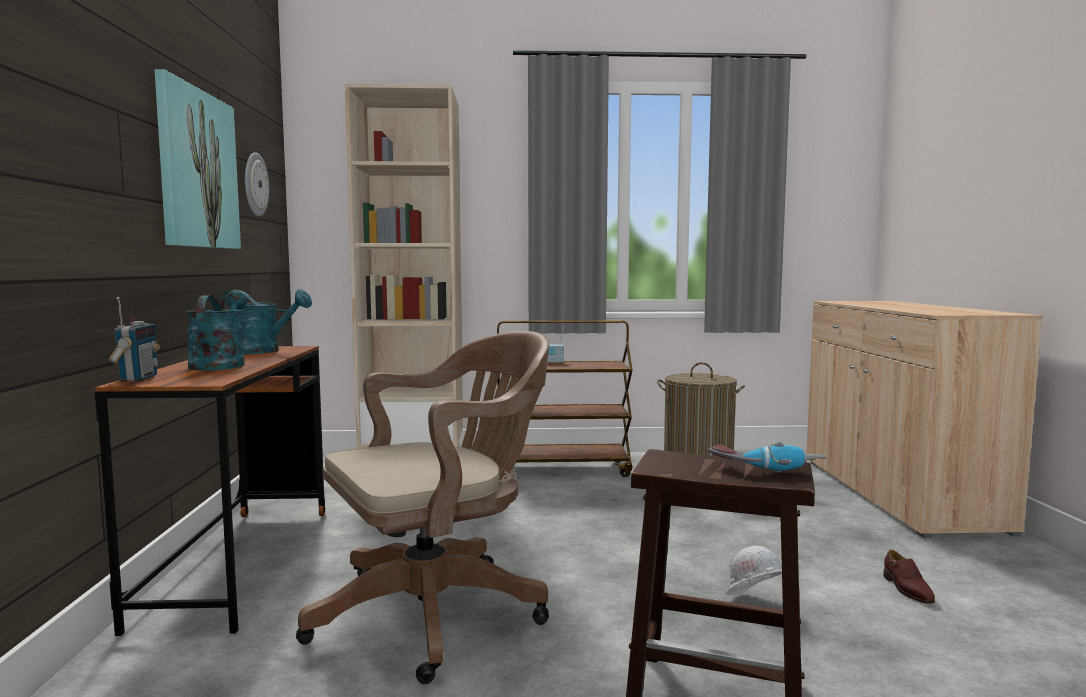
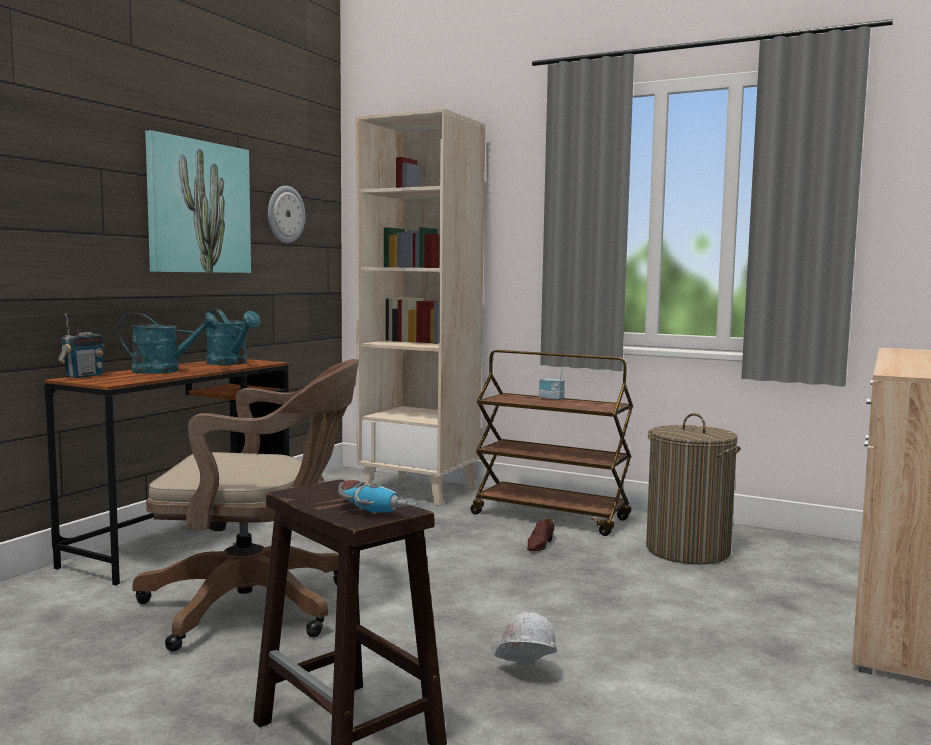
camera: 30 degrees right, 0 degrees up
(220, 364) = (165, 371): turquoise watering can -> turquoise watering can turned 60 degrees clockwise
(907, 589) = (722, 711): brown shoe -> brown shoe (539, 545)

